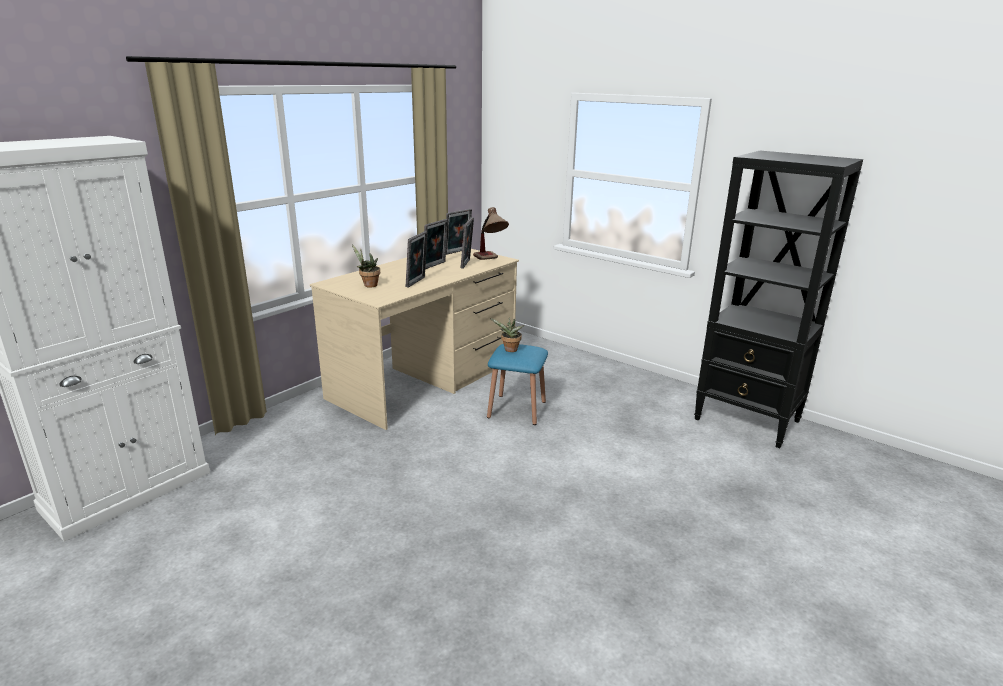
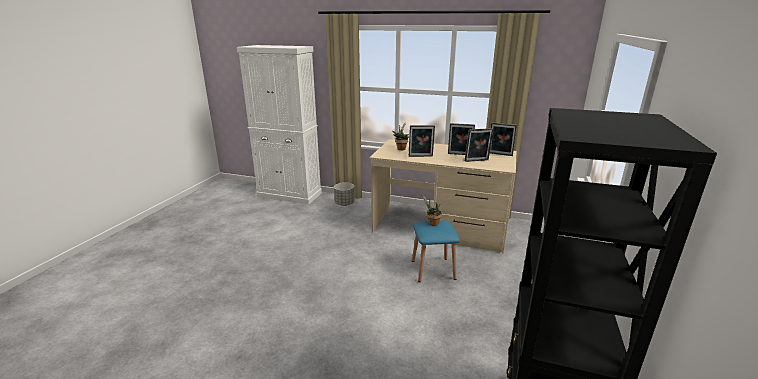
camera: 70 degrees right, 0 degrees up
(260, 434) = (344, 203): none -> grey planter
(490, 260) = (498, 165): table lamp -> none

